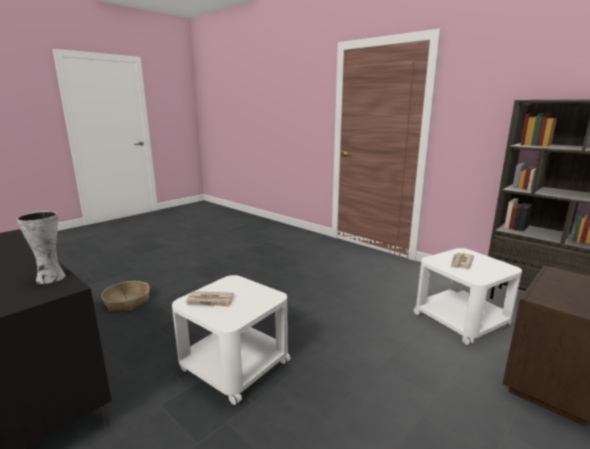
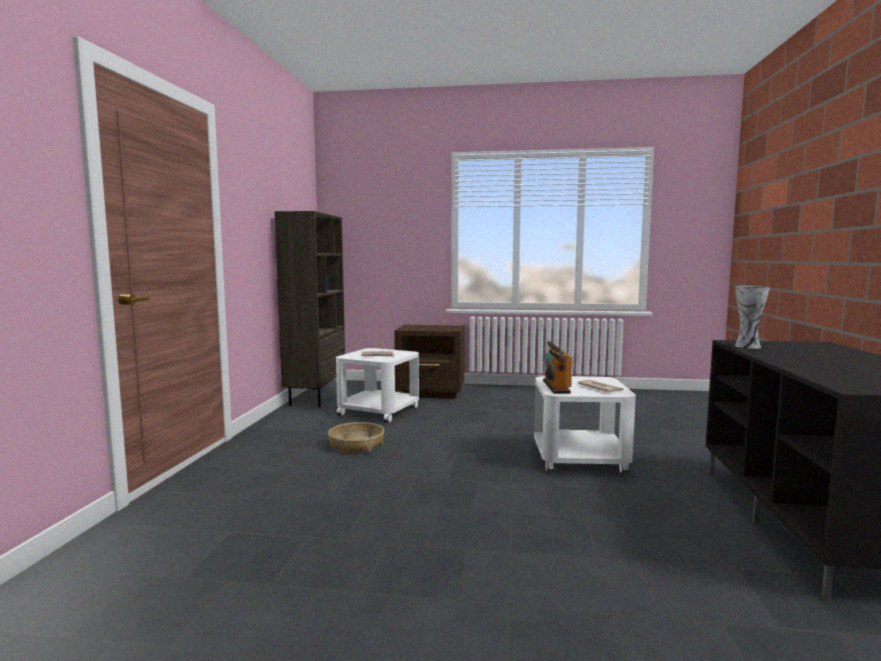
camera: 125 degrees left, 10 degrees down
(127, 301) = (646, 583): basket -> basket (356, 445)
(244, 286) = (556, 387): none -> radio

